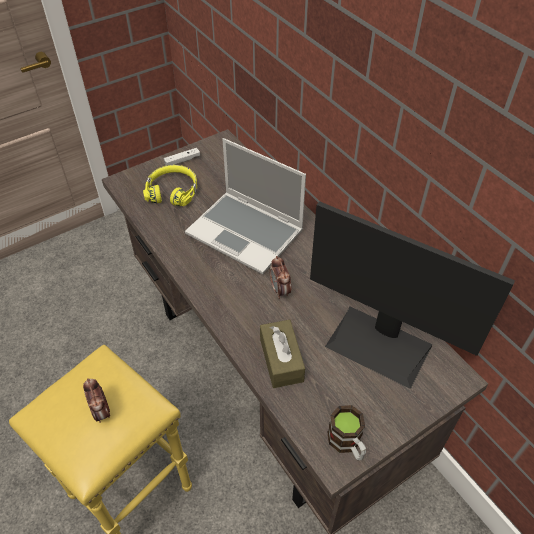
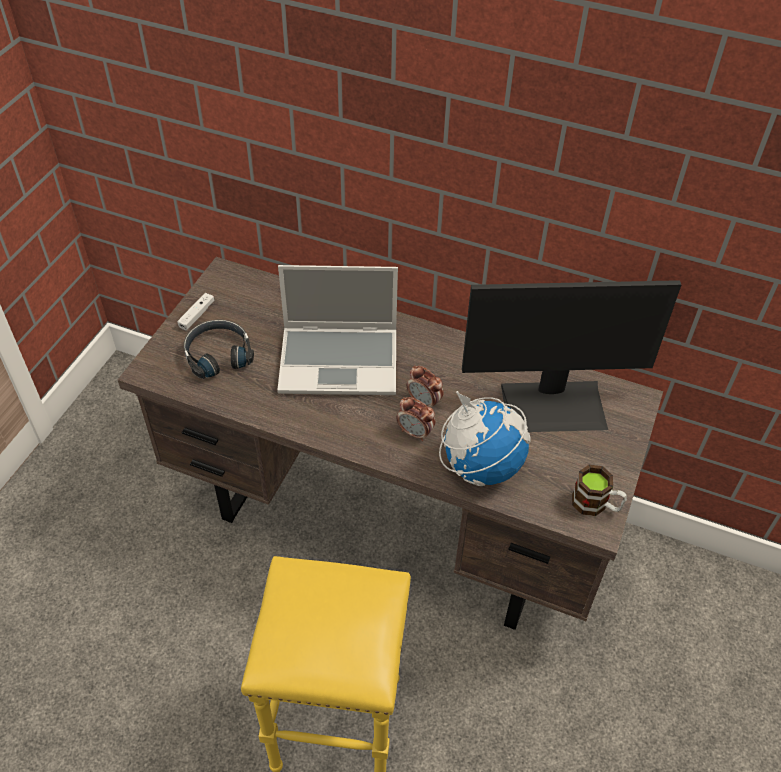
camera: 35 degrees left, 0 degrees up
(101, 411) = (343, 615): alarm clock -> alarm clock (415, 433)
(173, 191) = (218, 354): yellow headphones -> black headphones
(281, 360) = (481, 466): brown tissue box -> globe

